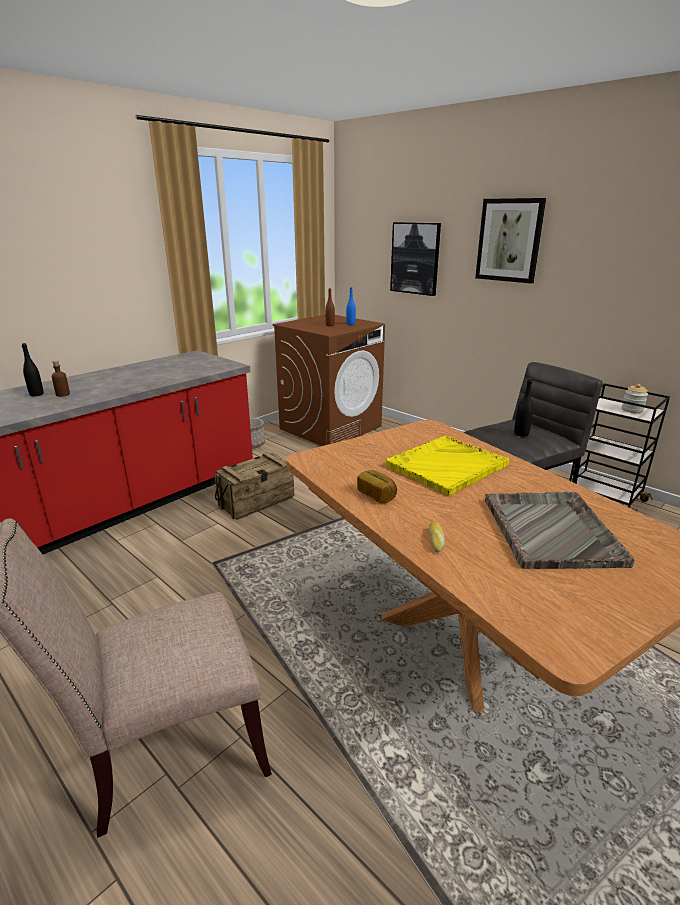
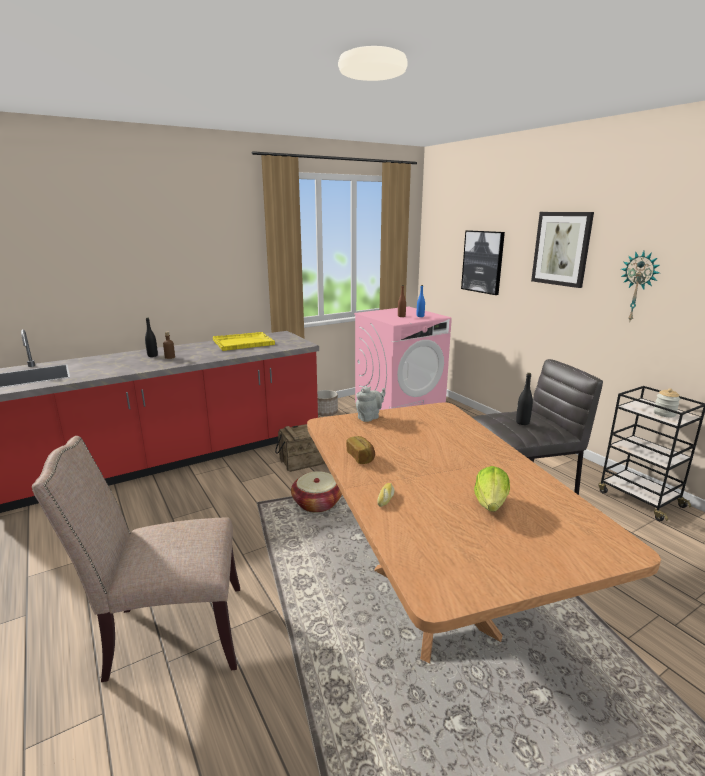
camera: 15 degrees right, 5 degrees down
(284, 552) = (317, 503): none -> basket
(331, 427) = (399, 405): brown washing machine -> pink washing machine
(356, 446) = (369, 417): none -> grey teapot
(446, 466) = (434, 441): yellow tray -> yellow tray (242, 342)
(550, 530) = (491, 504): grey tray -> lettuce
(596, 279) = (638, 286): none -> wall clock

